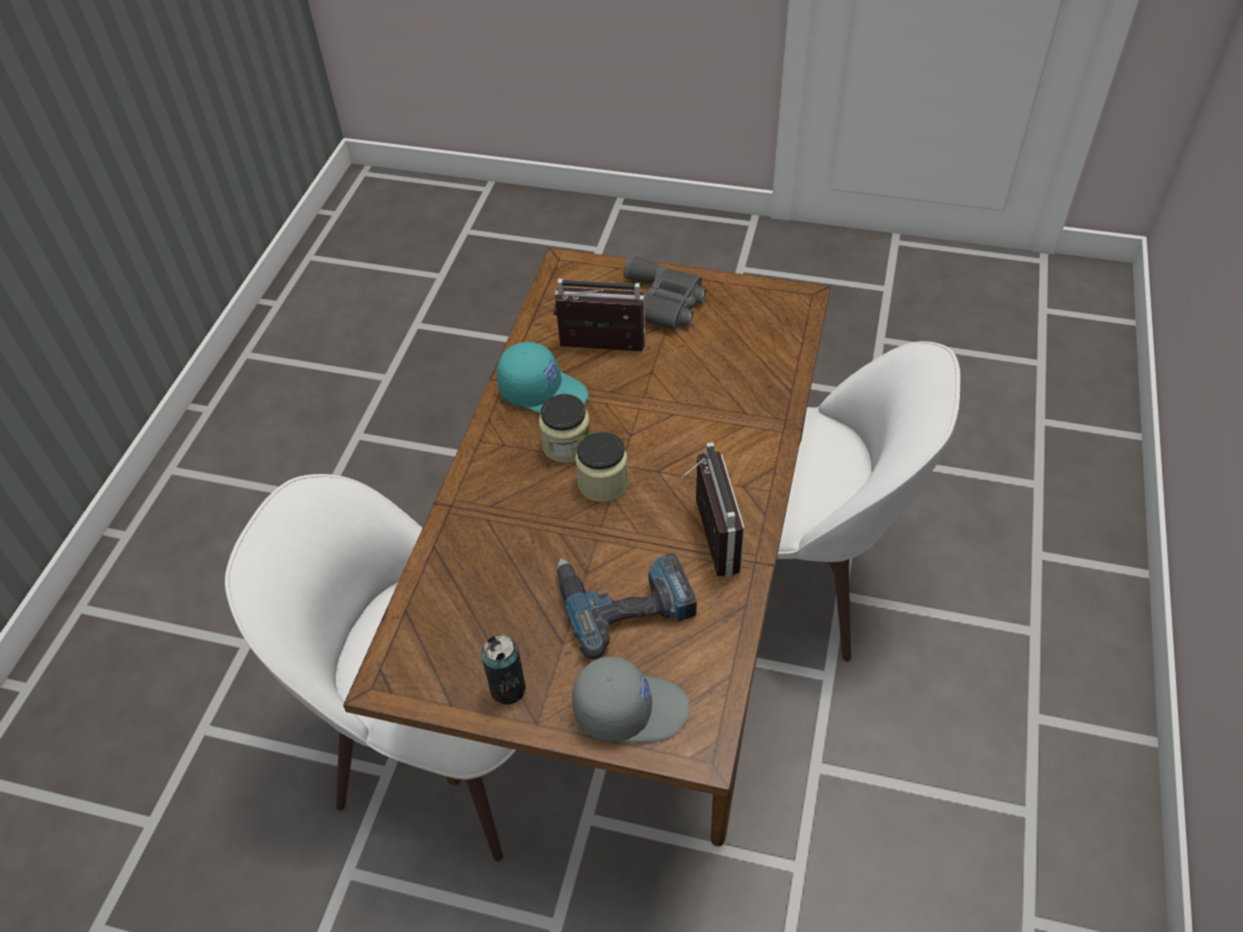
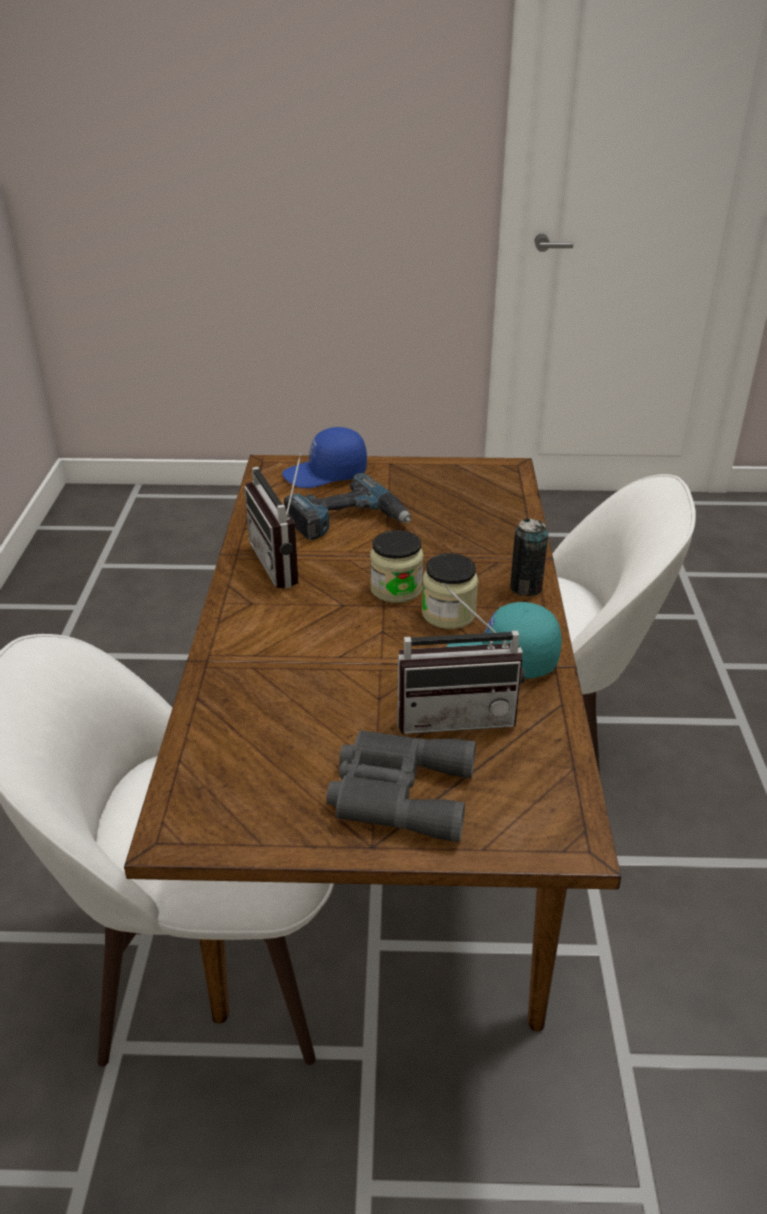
camera: 165 degrees right, 15 degrees down
(508, 688) = (418, 473): can -> can (526, 588)
(630, 708) = (325, 475): grey cap -> blue cap

